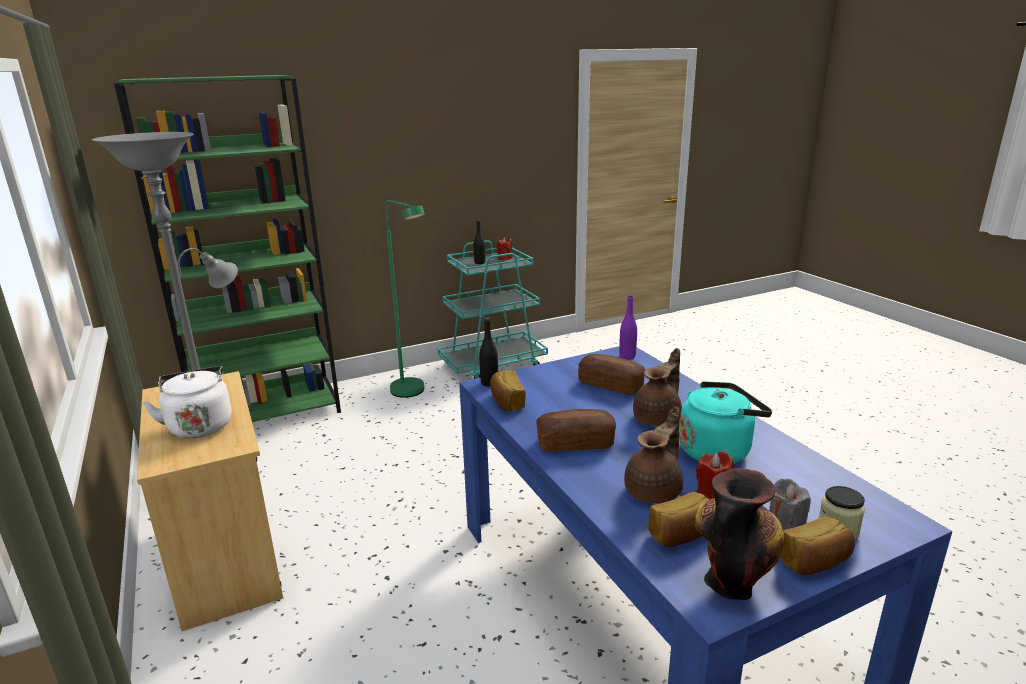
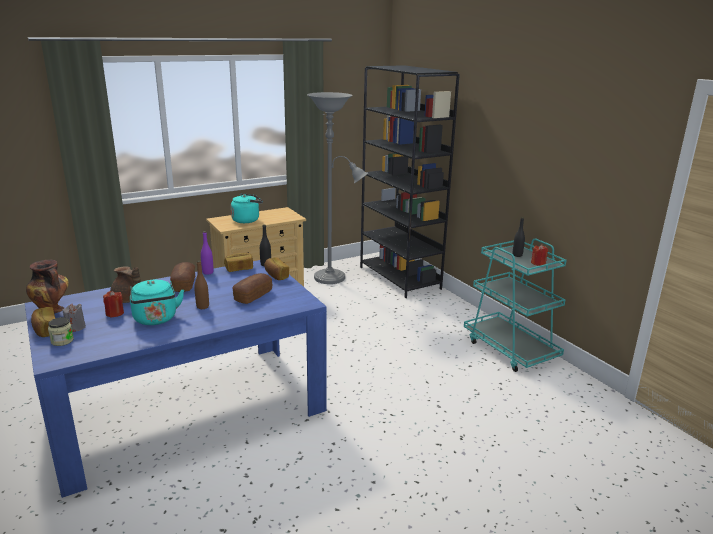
camera: 85 degrees right, 0 degrees up
(200, 425) = (247, 220): white kettle -> turquoise kettle
(268, 412) = (400, 278): green bookcase -> black bookcase
(412, 393) = (441, 319): green floor lamp -> none
(627, 356) = (300, 303): purple bottle -> purple bottle (208, 272)
(658, 418) = (202, 307): brown teapot -> brown bottle
(682, 535) = (89, 303): bread -> bread (276, 276)

